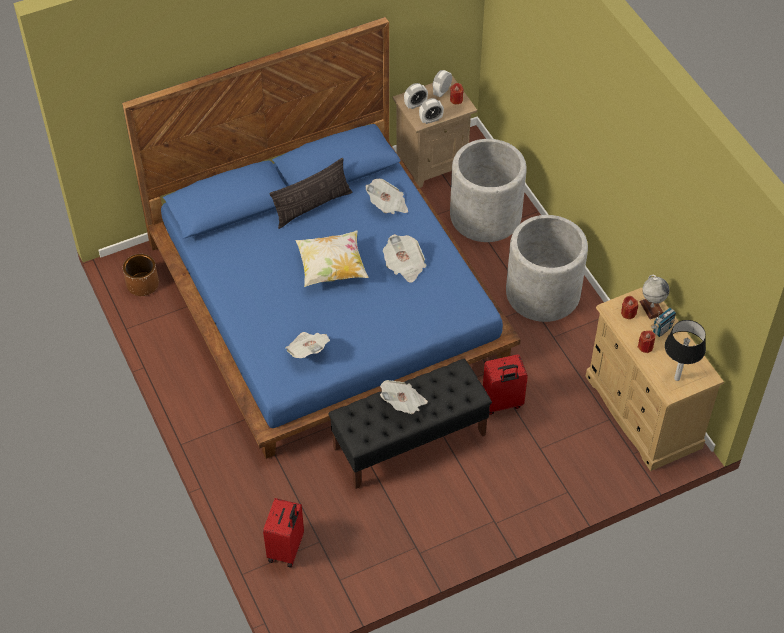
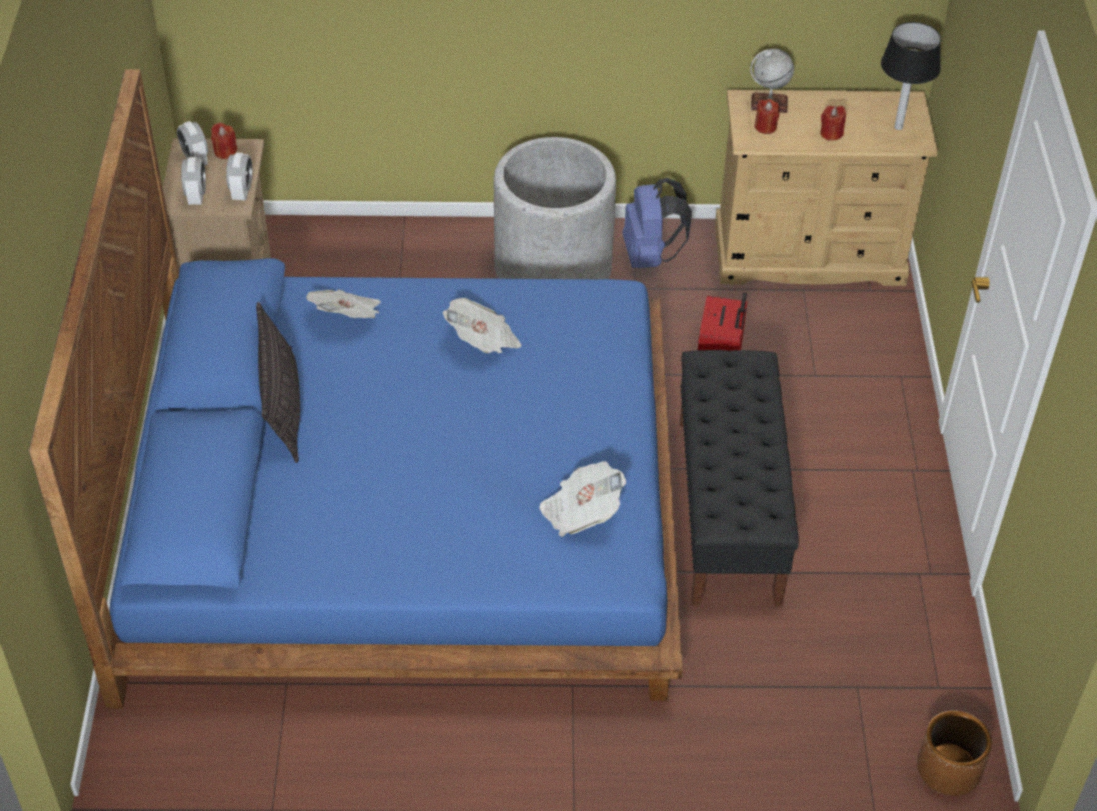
camera: 65 degrees left, 5 degrees down
(143, 284) = (189, 749): brown planter -> brown planter (948, 768)
(287, 549) = (853, 735): red suitcase -> none
(331, 268) = (430, 426): pillow -> none
(403, 403) = (734, 445): newspaper -> none
(485, 216) = (371, 270): grey planter -> none
(585, 334) = (650, 256): none -> blue backpack
(661, 329) = (810, 109): radio -> none

